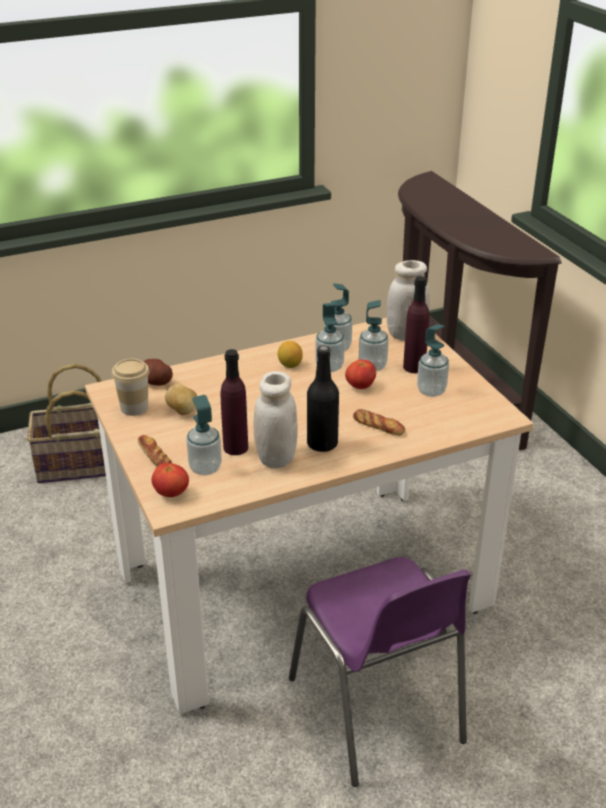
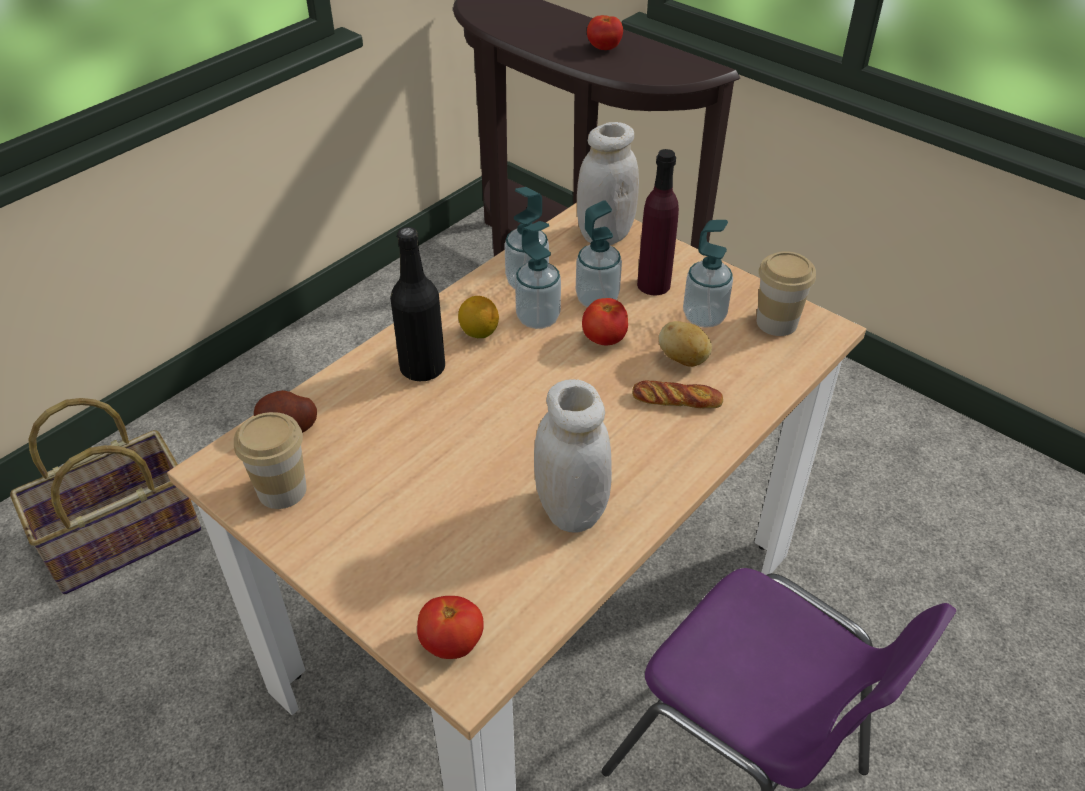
camera: 25 degrees left, 10 degrees up
(154, 456) = (377, 577): bread -> none
(182, 411) = (368, 470): potato -> potato (683, 360)
(205, 468) = (475, 570): soap dispenser -> none
(235, 447) = (497, 512): purple bottle -> none
(322, 444) = (621, 459): black bottle -> black bottle (422, 368)
(475, 405) = (776, 322): none -> cup
(478, 227) = (604, 48): none -> tomato

